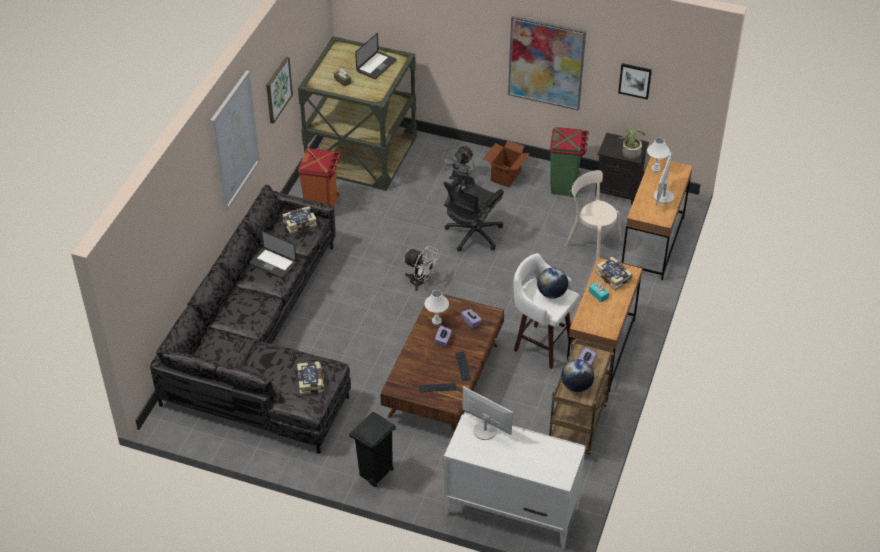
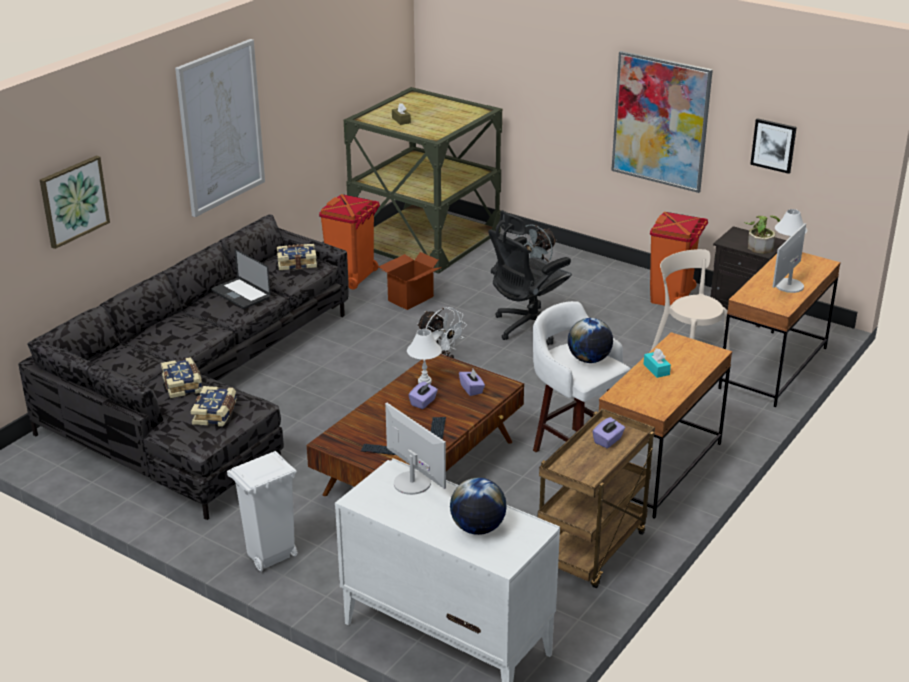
camera: 15 degrees right, 15 degrees down
(278, 89) = (308, 103): picture -> picture (73, 201)
(375, 474) = (270, 557): black trash can -> white trash can
(376, 66) = (449, 113): laptop -> none
(505, 176) = (596, 279): cardboard box -> cardboard box (410, 298)
(564, 185) = (671, 297): green trash can -> orange trash can
(576, 386) = (582, 464): globe -> globe (477, 528)
(614, 277) = (686, 354): book -> book (183, 384)

